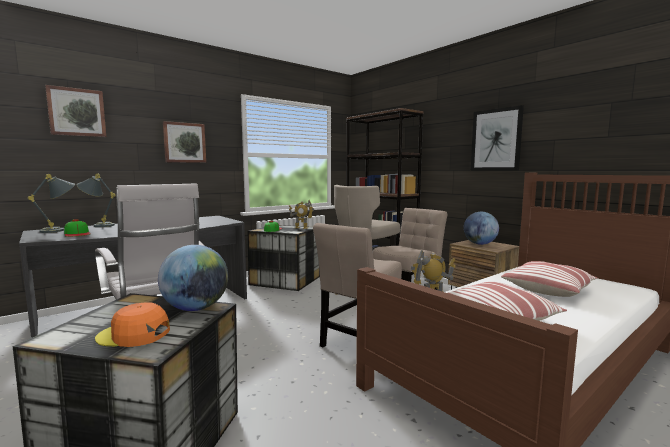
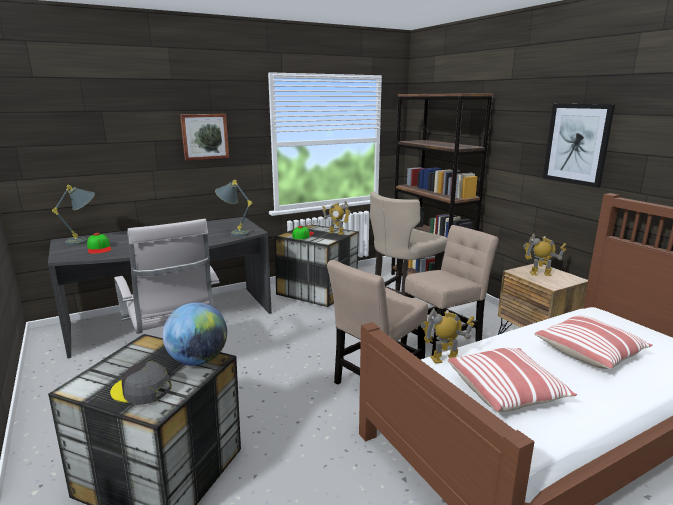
camera: 10 degrees right, 10 degrees up
(77, 112) = (91, 113): picture -> none
(98, 225) = (119, 233): grey table lamp -> grey table lamp (233, 233)
(134, 335) = (141, 390): orange cap -> grey cap
(480, 244) = (540, 274): globe -> toy robot

